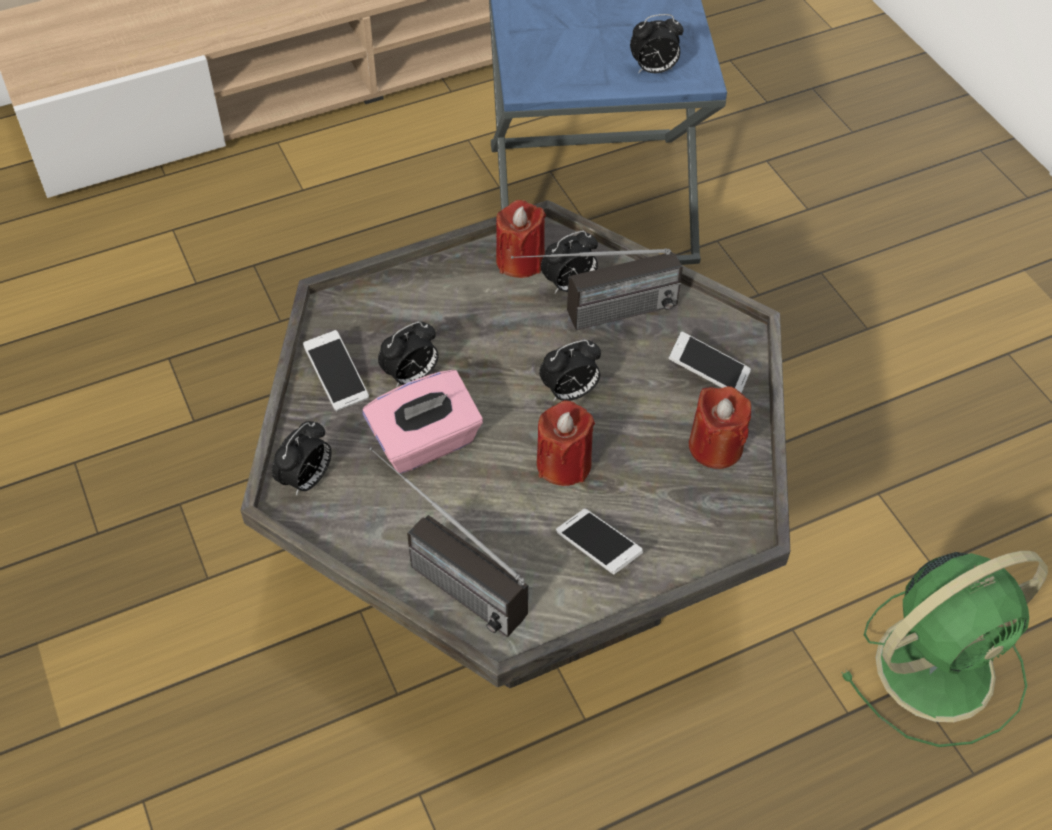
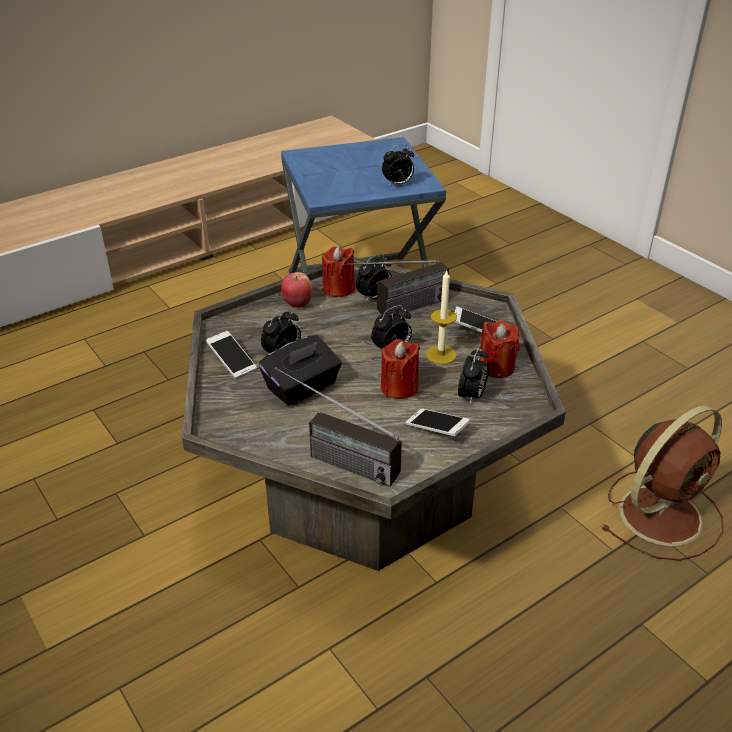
camera: 10 degrees left, 15 degrees down
(307, 480) = (224, 418): alarm clock -> alarm clock (472, 396)
(425, 443) = (302, 388): pink tissue box -> black tissue box
(453, 281) = (297, 303): none -> apple
(640, 411) = (441, 355): none -> candle
(939, 665) = (662, 513): green fan -> brown fan

